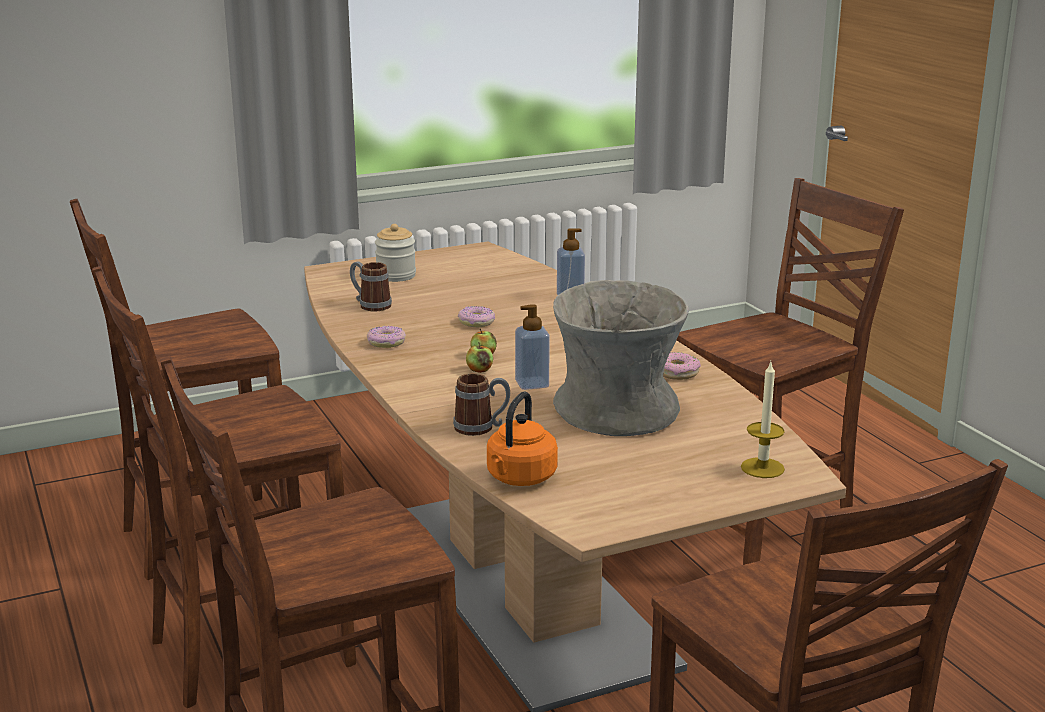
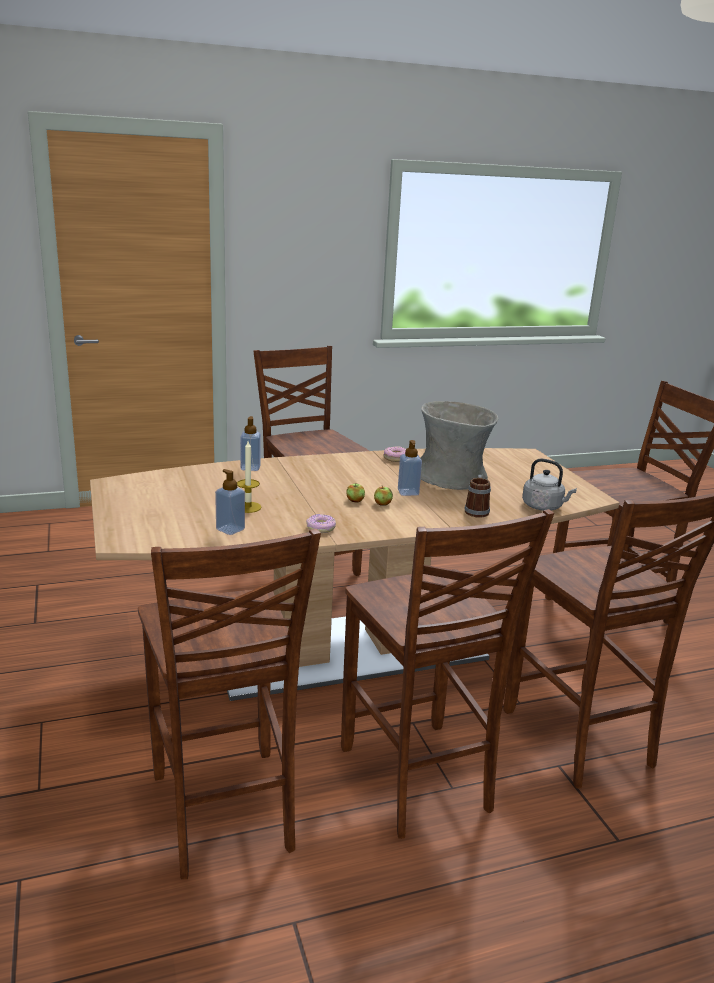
camera: 85 degrees left, 0 degrees up
(370, 305) = (230, 529): mug -> soap dispenser
(396, 276) = (159, 516): jar -> none
(476, 322) = (289, 497): donut -> none
(520, 478) = (544, 507): orange kettle -> grey kettle
(762, 468) = (519, 458): candle -> candle (248, 507)

